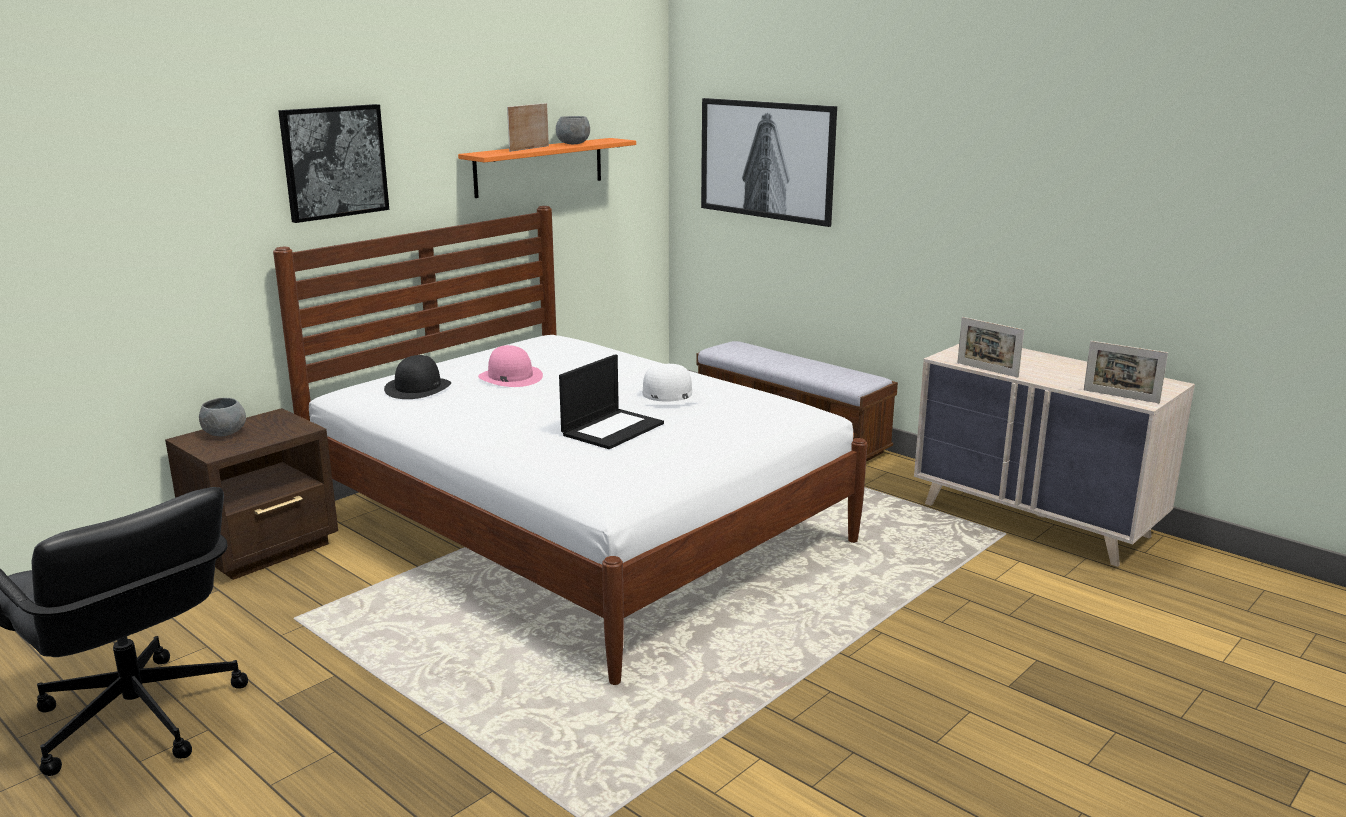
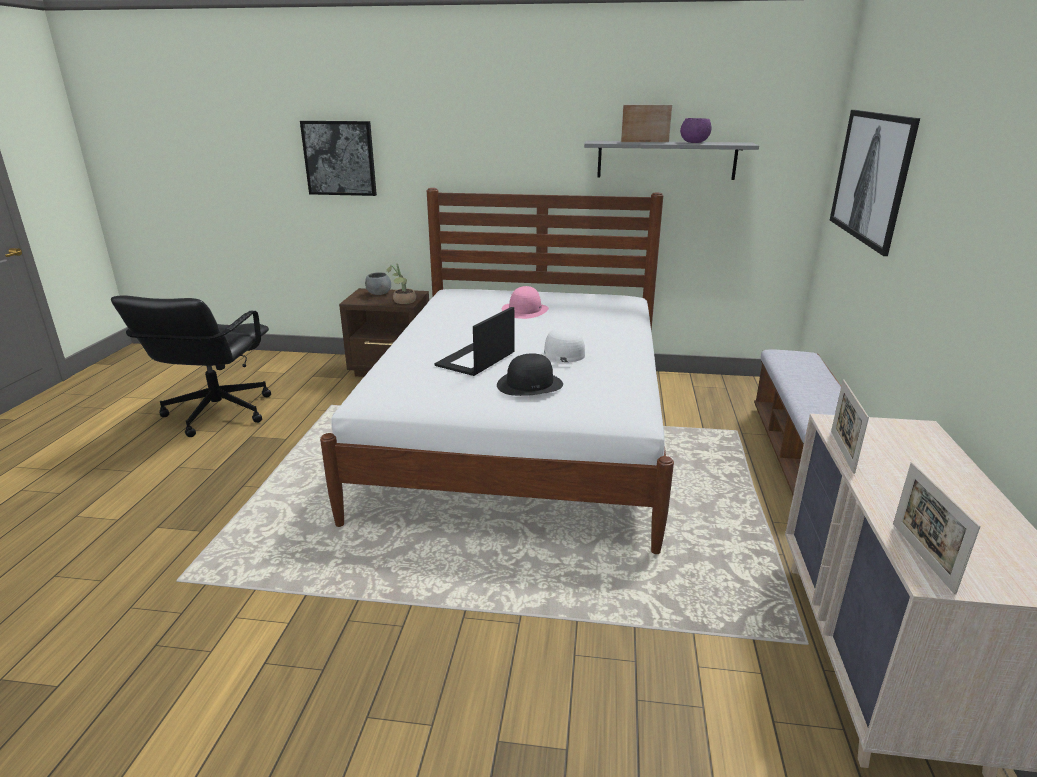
camera: 55 degrees right, 5 degrees up
(292, 429) = (403, 302): none -> potted plant
(334, 162) = (482, 135): picture -> picture (339, 158)
(418, 387) = (471, 299): black hat -> black hat (530, 384)
(539, 167) = (666, 160): orange shelf -> grey shelf
(573, 144) = (694, 143): grey bowl -> purple bowl
(612, 429) = (475, 360): laptop -> laptop turned 120 degrees clockwise

